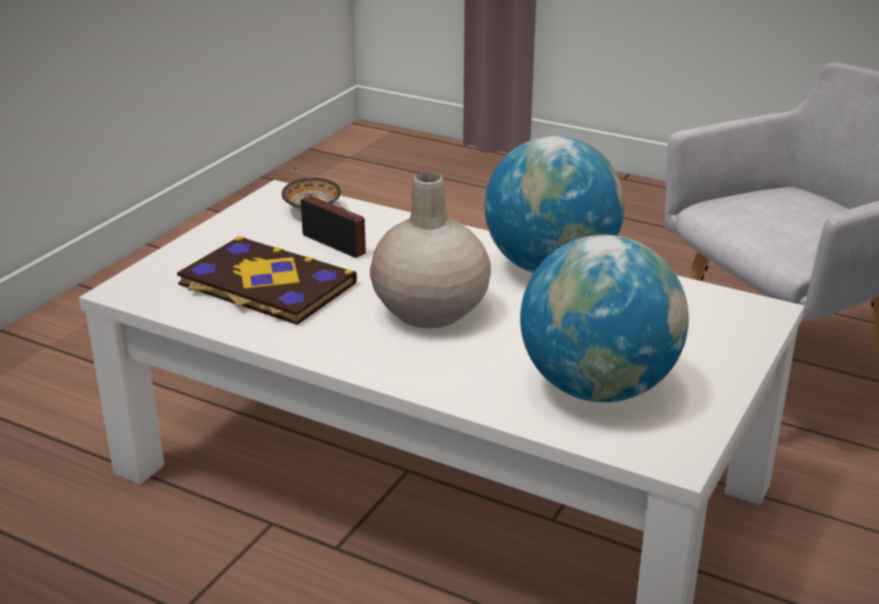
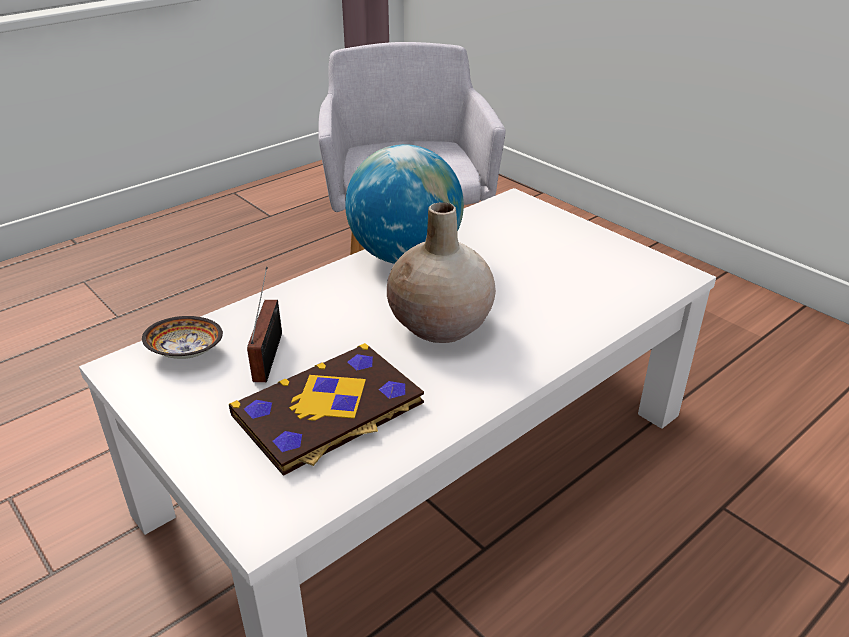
camera: 70 degrees left, 5 degrees up
(331, 242) = (270, 354): radio -> radio turned 120 degrees clockwise
(598, 388) = (588, 280): globe -> none

